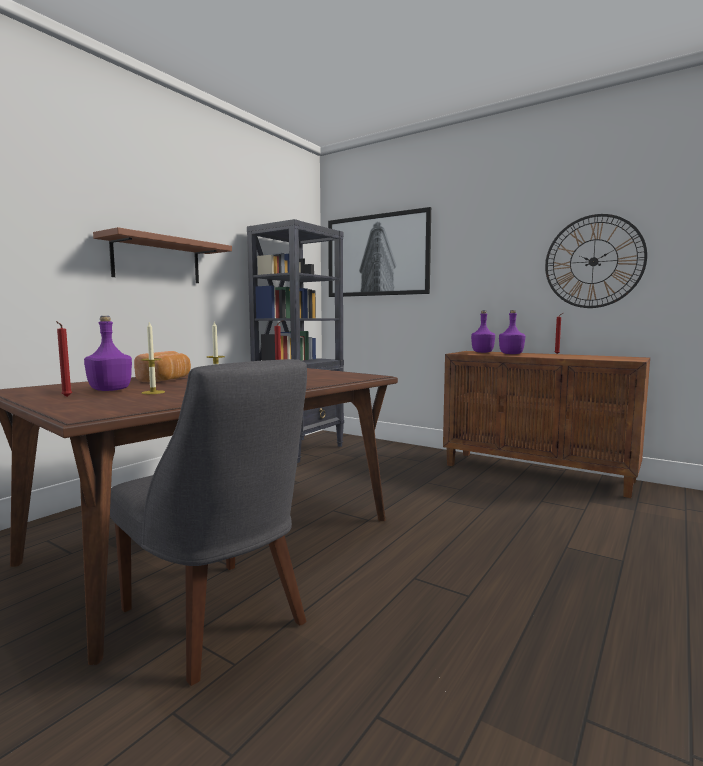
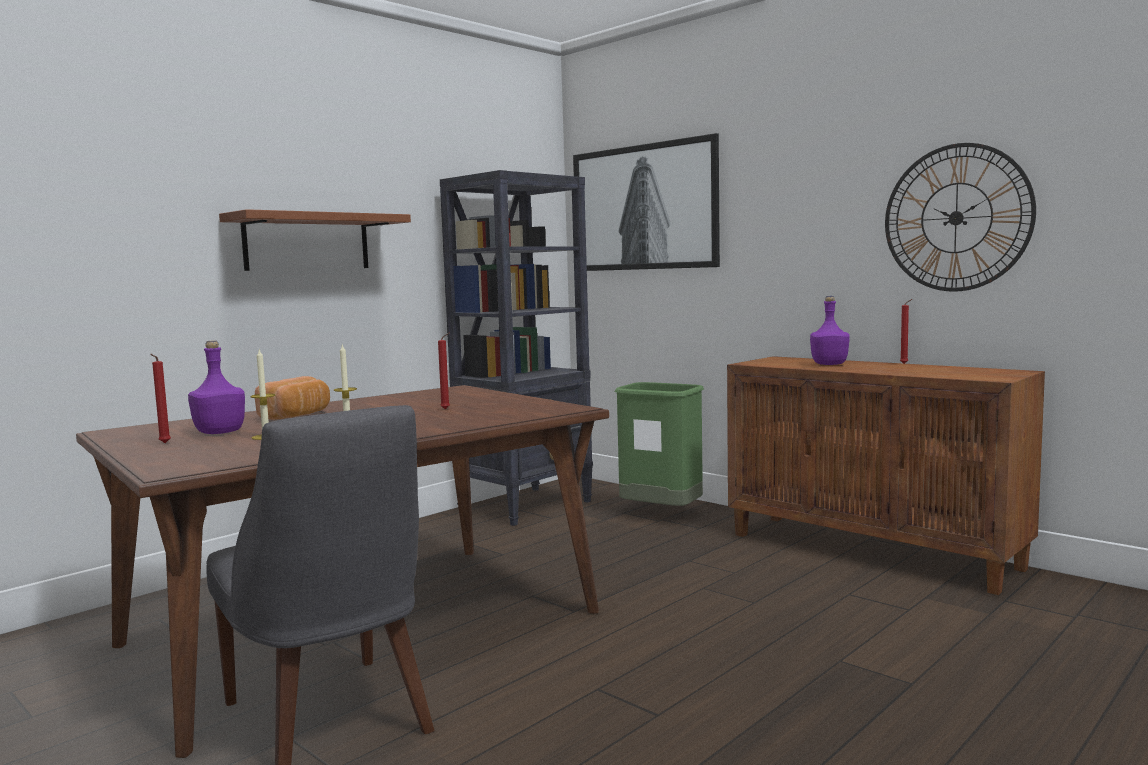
camera: 10 degrees right, 0 degrees up
(392, 453) = (661, 515): none -> green trash can
(482, 352) = (790, 360): purple bottle -> none

